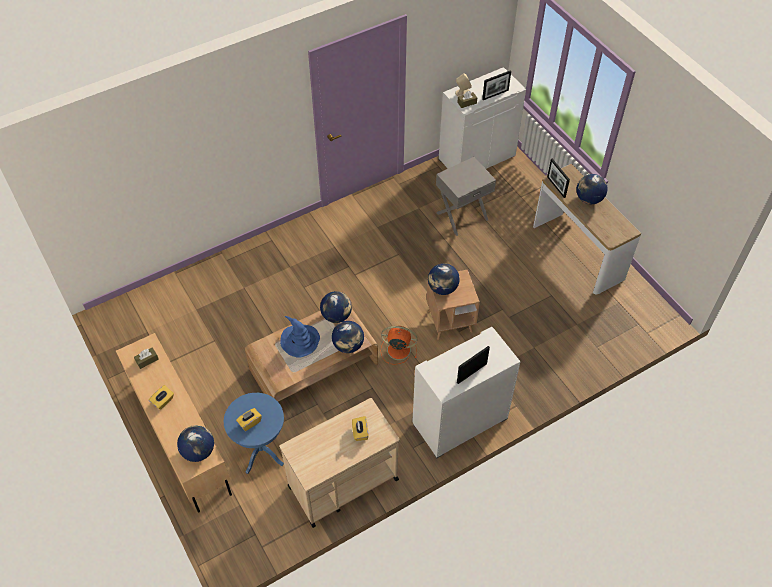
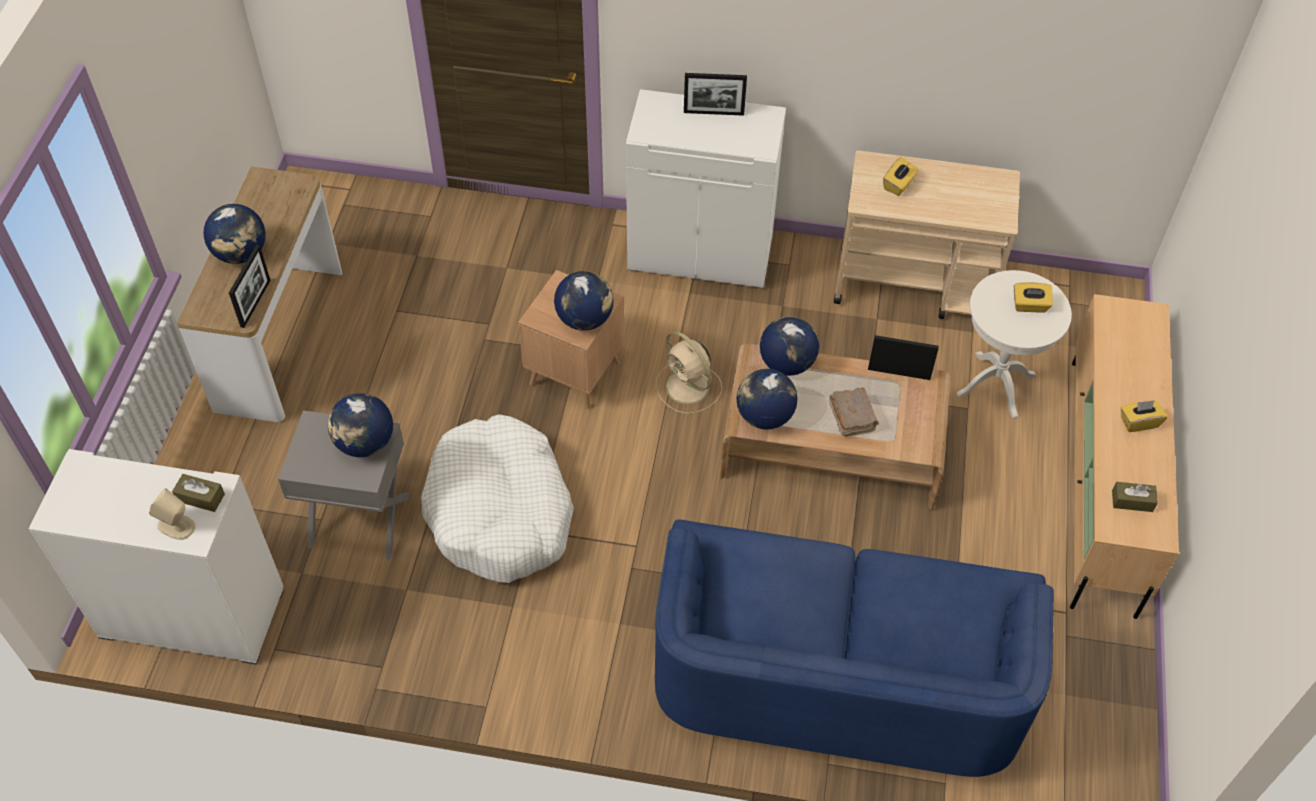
camera: 140 degrees left, 0 degrees up
(198, 451) = (1123, 326): globe -> globe (365, 443)
(240, 282) = (837, 674): none -> blue sofa
(261, 453) = (996, 385): blue side table -> white side table
(300, 341) = (852, 417): blue hat -> brown book
(397, 349) = (688, 388): orange fan -> beige fan
(417, 252) = (500, 512): none -> white dog bed
(495, 94) = (132, 477): picture frame -> picture frame (899, 373)

